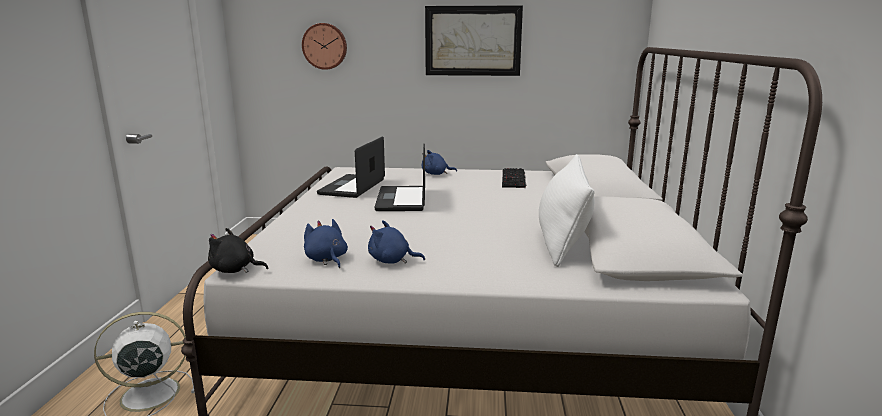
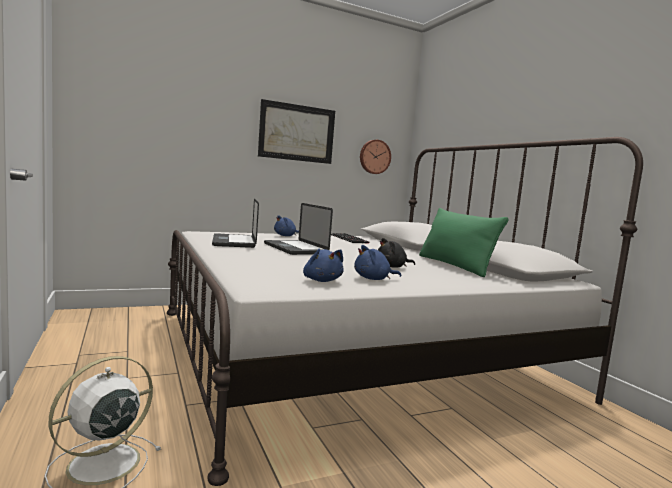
camera: 30 degrees left, 10 degrees down
(235, 270) = (256, 290): black plush toy -> black plush toy (392, 267)
(325, 46) = (166, 120): wall clock -> wall clock (374, 157)
(326, 259) = (321, 280): blue plush toy -> blue plush toy turned 150 degrees counterclockwise
(562, 239) = (454, 265): white pillow -> green pillow

